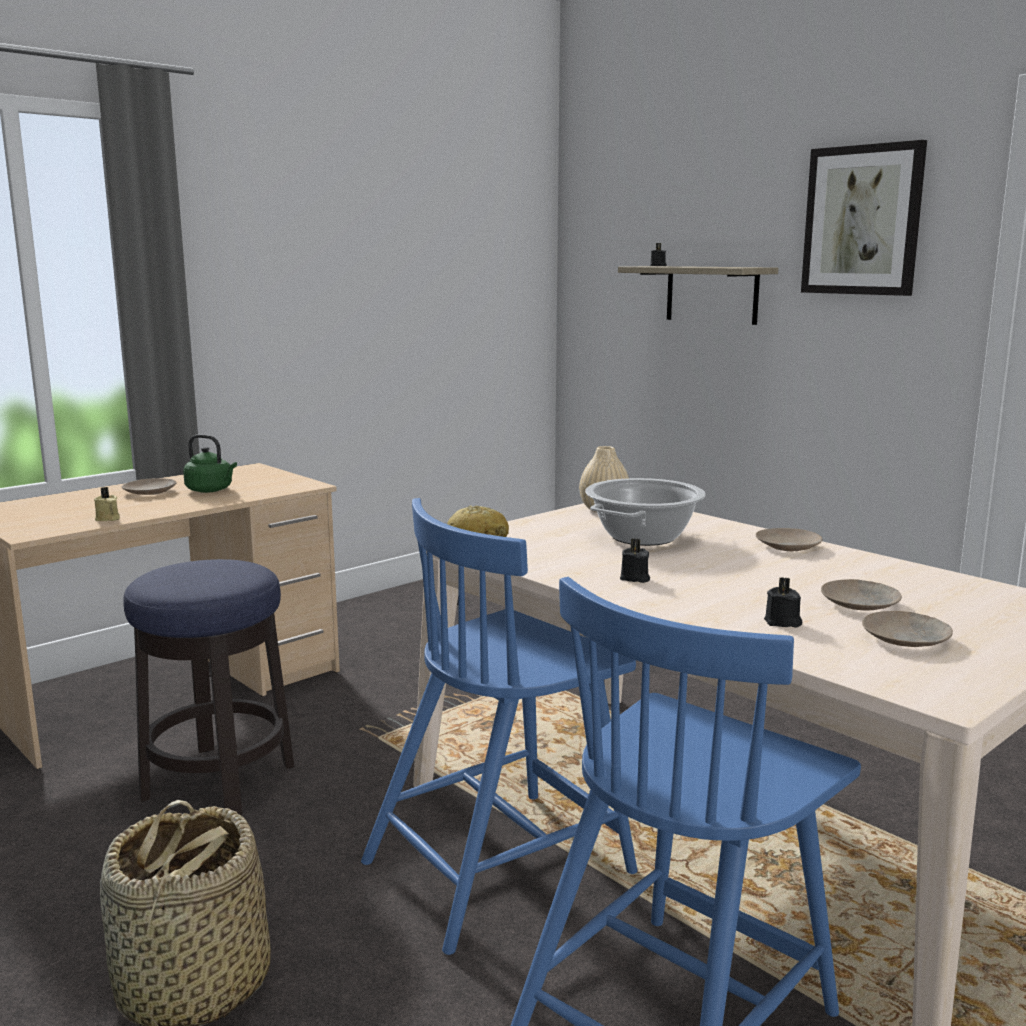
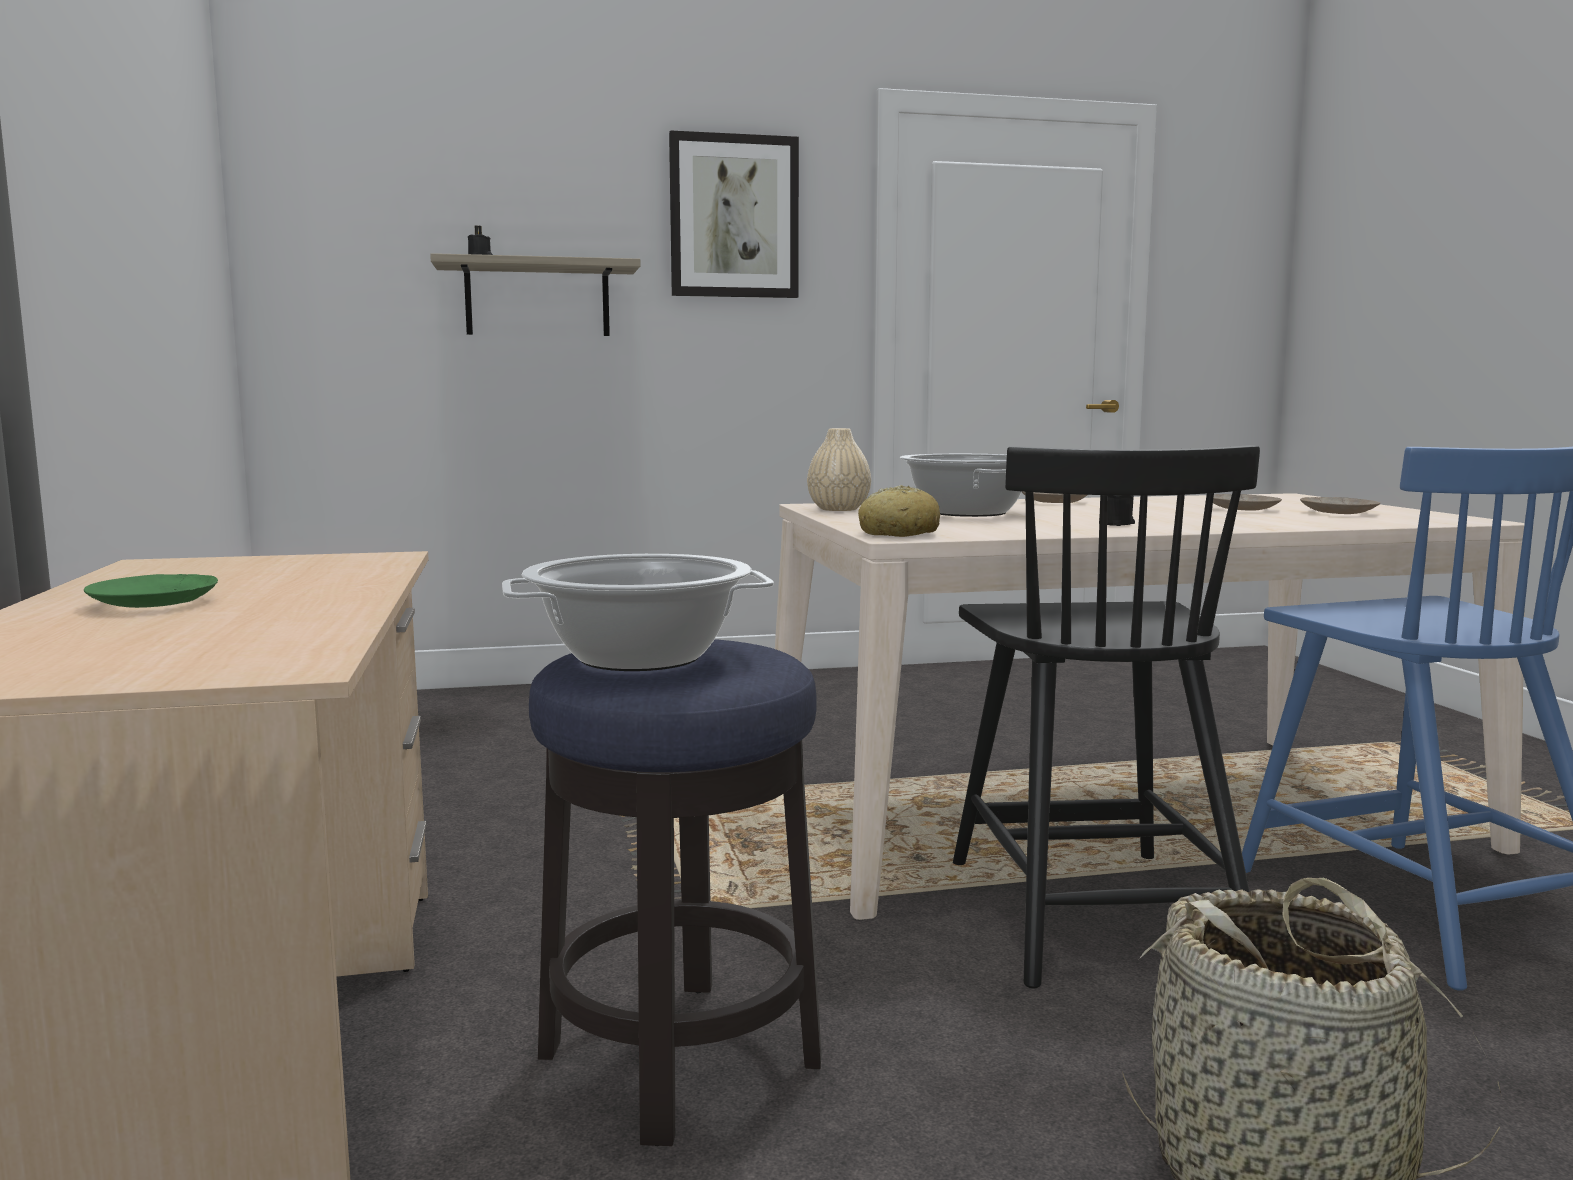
camera: 60 degrees left, 5 degrees down
(108, 519) = (313, 627): beige candle -> none
(150, 492) = (155, 603): beige plate -> green plate
(196, 570) = (640, 657): none -> cooking pot
(211, 490) = (264, 582): green kettle -> none
(502, 864) = (1091, 912): blue chair -> black chair
(783, 622) = (1282, 519): black candle -> none

